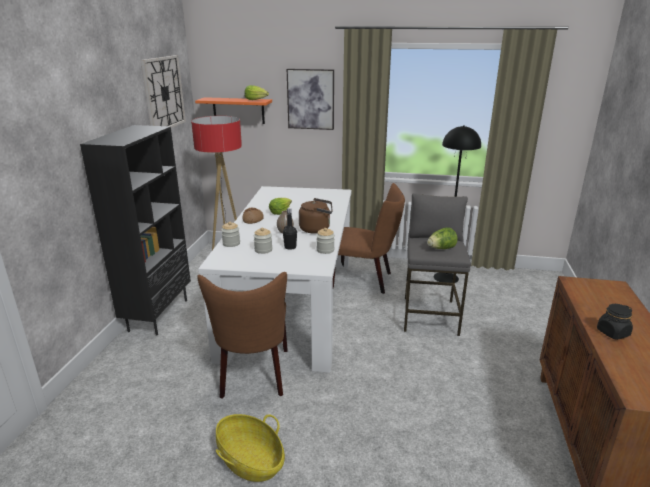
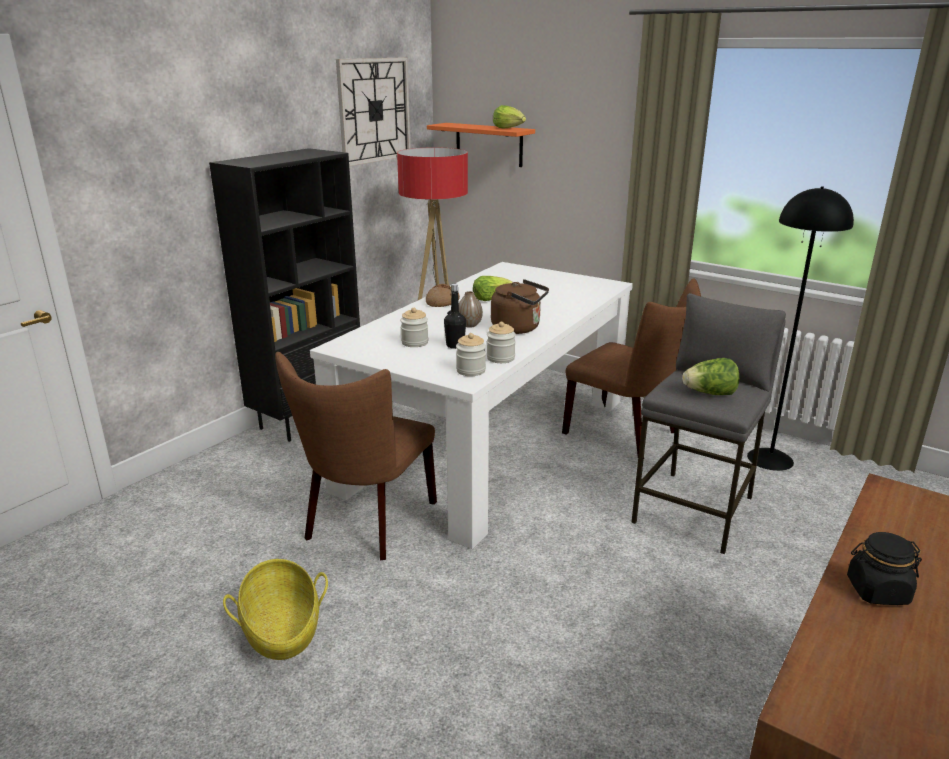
camera: 25 degrees right, 0 degrees up
(231, 243) = (382, 327): jar -> jar (471, 370)
(310, 99) = (590, 131): picture -> none

